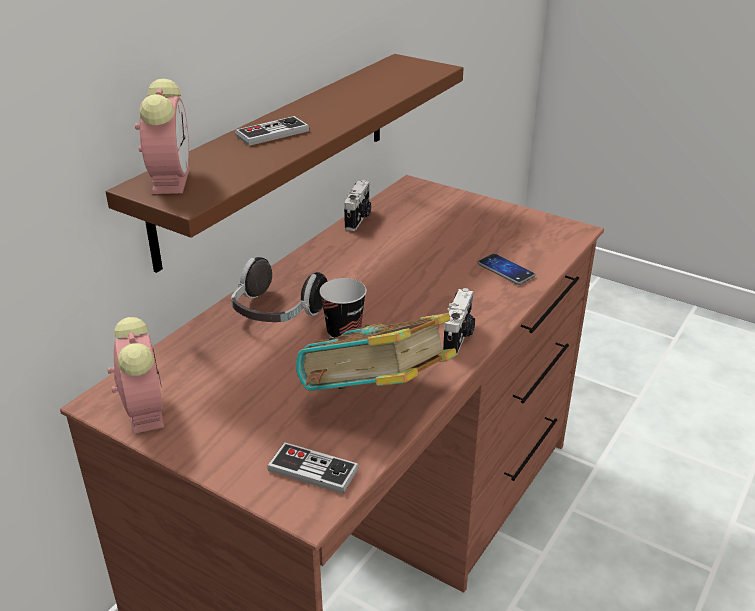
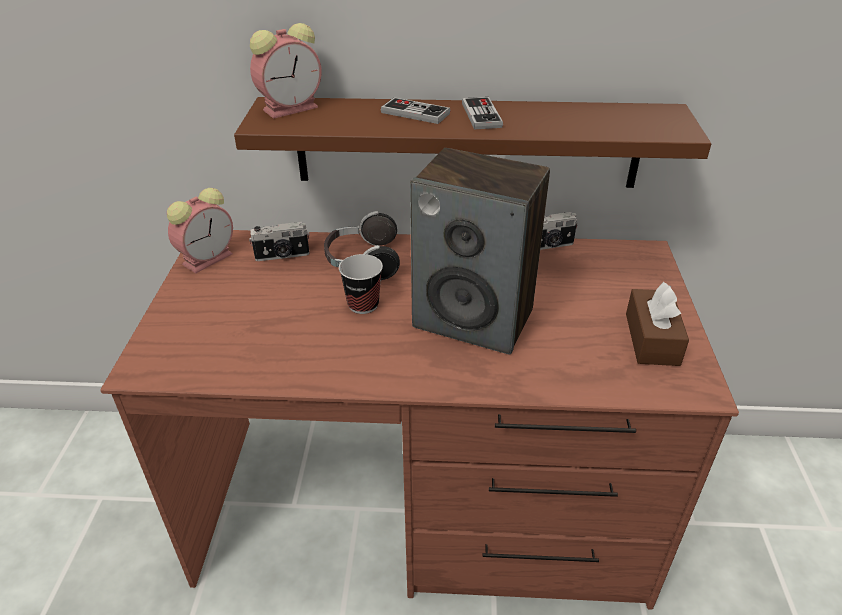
camera: 60 degrees right, 5 degrees up
(313, 470) = (180, 355): game controller -> game controller (481, 115)
(378, 399) = (284, 356): book -> none
(420, 284) = (474, 318): none -> speaker
(459, 337) = (408, 371): camera -> camera (282, 256)
(505, 270) = (556, 363): phone -> none
(512, 225) = (652, 339): none -> brown tissue box

